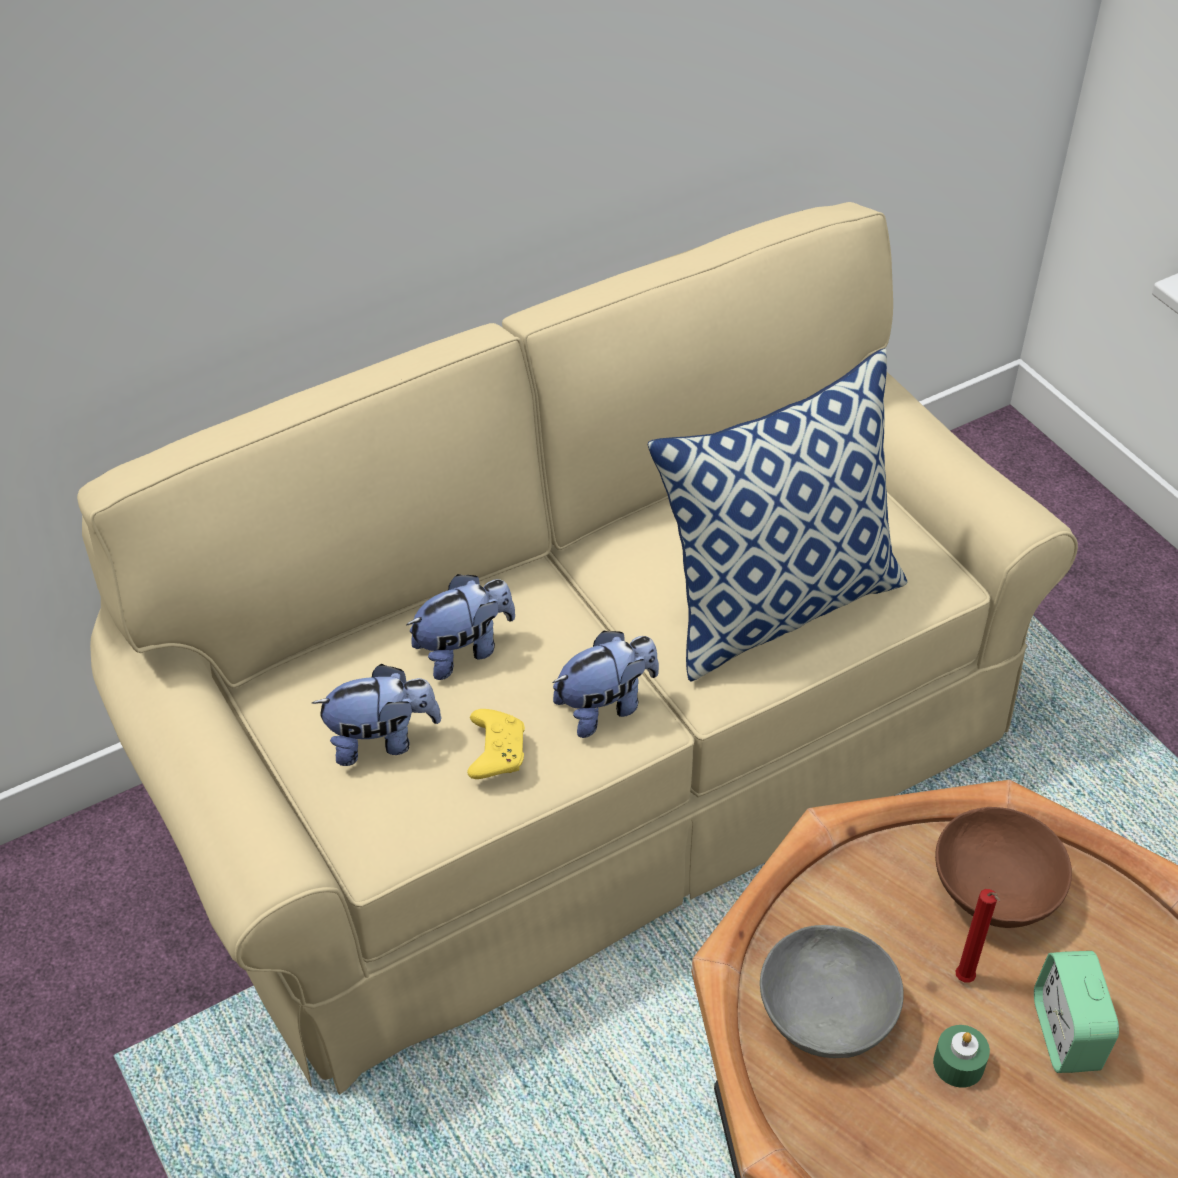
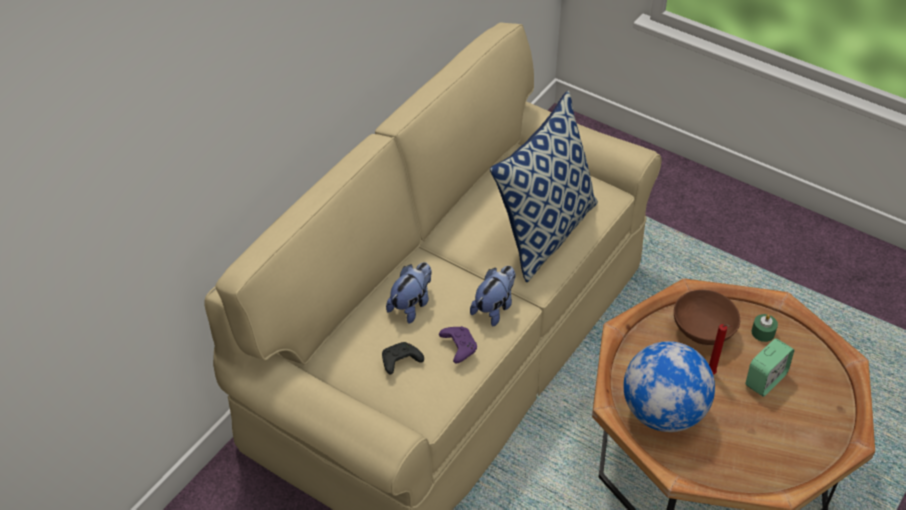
camera: 25 degrees left, 0 degrees up
(381, 741) = (400, 362): plush toy -> black game controller
(495, 751) = (458, 347): yellow game controller -> purple game controller
(826, 1017) = (663, 413): grey bowl -> globe
(958, 1064) = (729, 410): green candle -> green candle (763, 332)
(1066, 1034) = (765, 380): alarm clock -> alarm clock turned 105 degrees counterclockwise

